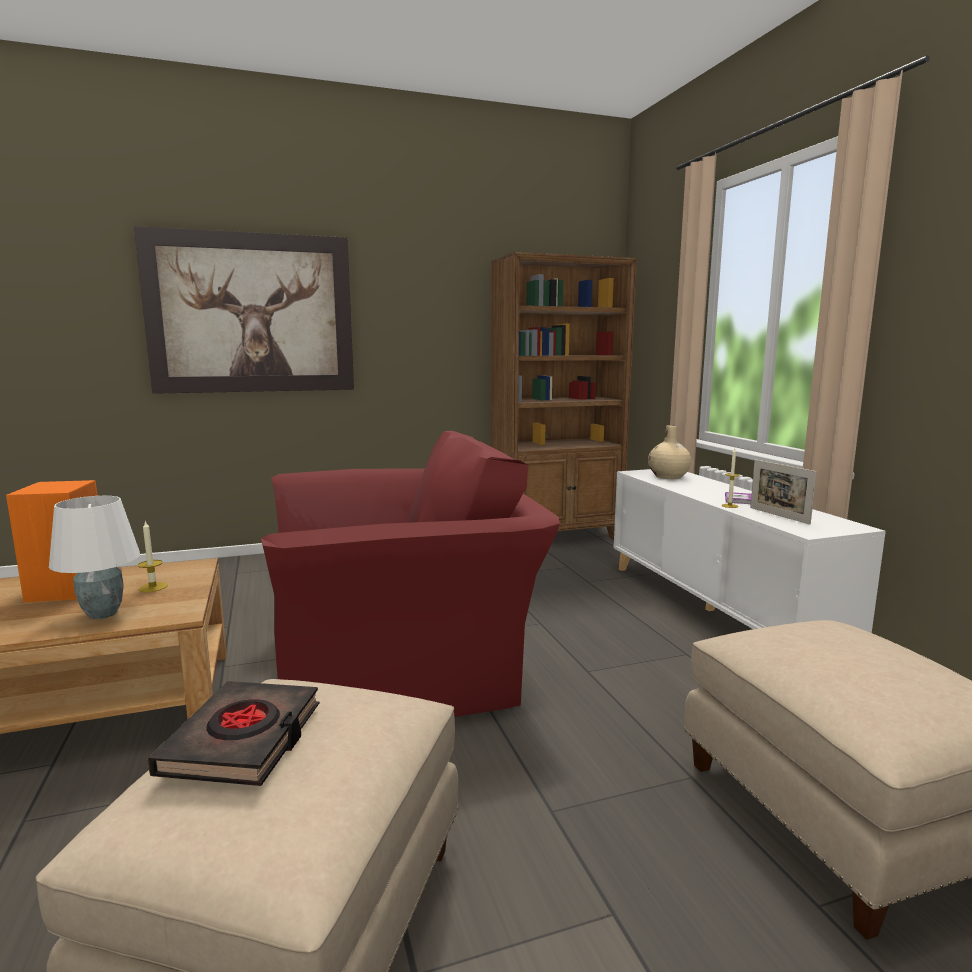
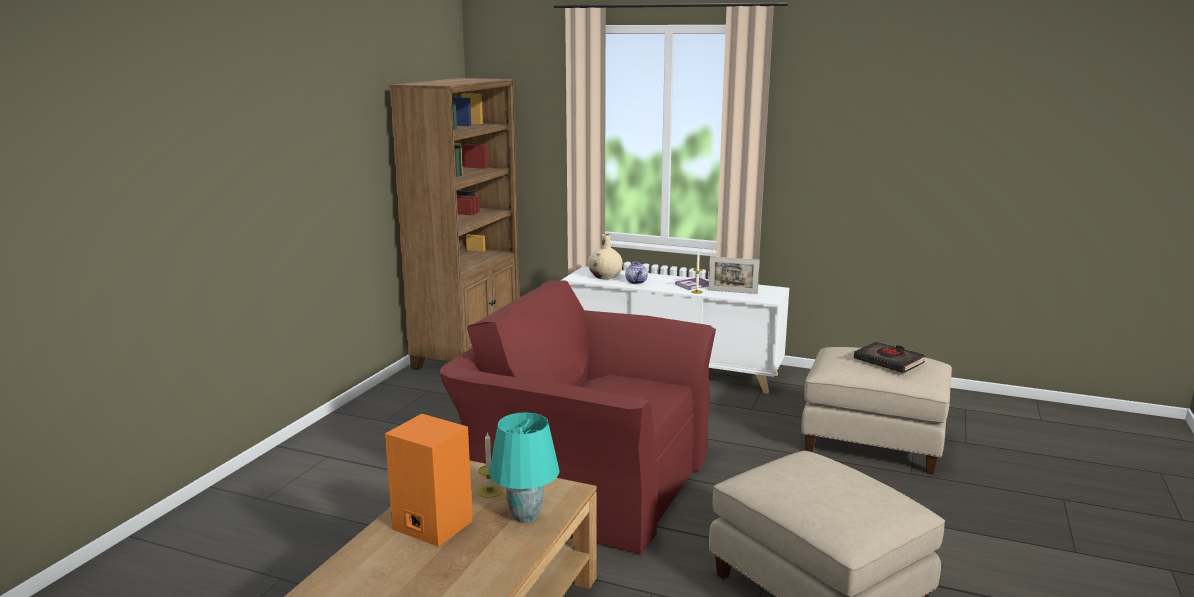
camera: 50 degrees left, 5 degrees up
(103, 614) = (526, 517): white table lamp -> turquoise table lamp
(243, 740) = (815, 492): black book -> black book (889, 362)
(252, 314) = (198, 181): picture -> none
(404, 659) = (584, 481): red armchair -> red armchair turned 90 degrees counterclockwise
(686, 486) = (637, 282): none -> teapot

